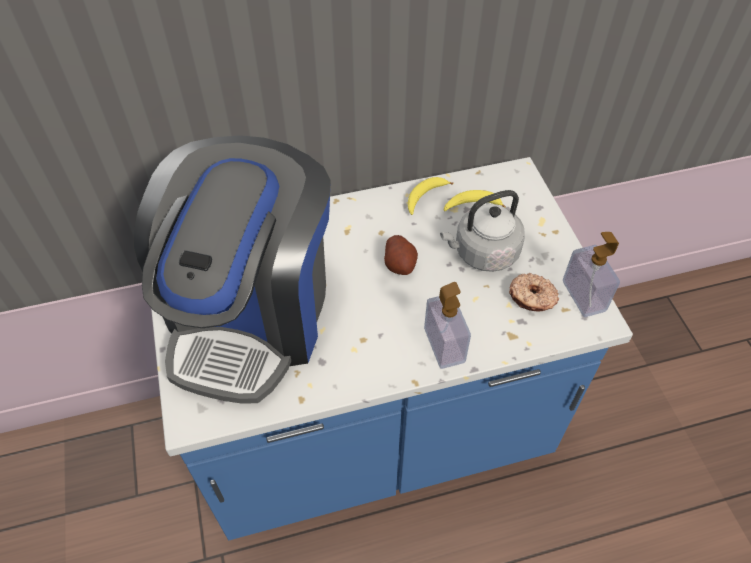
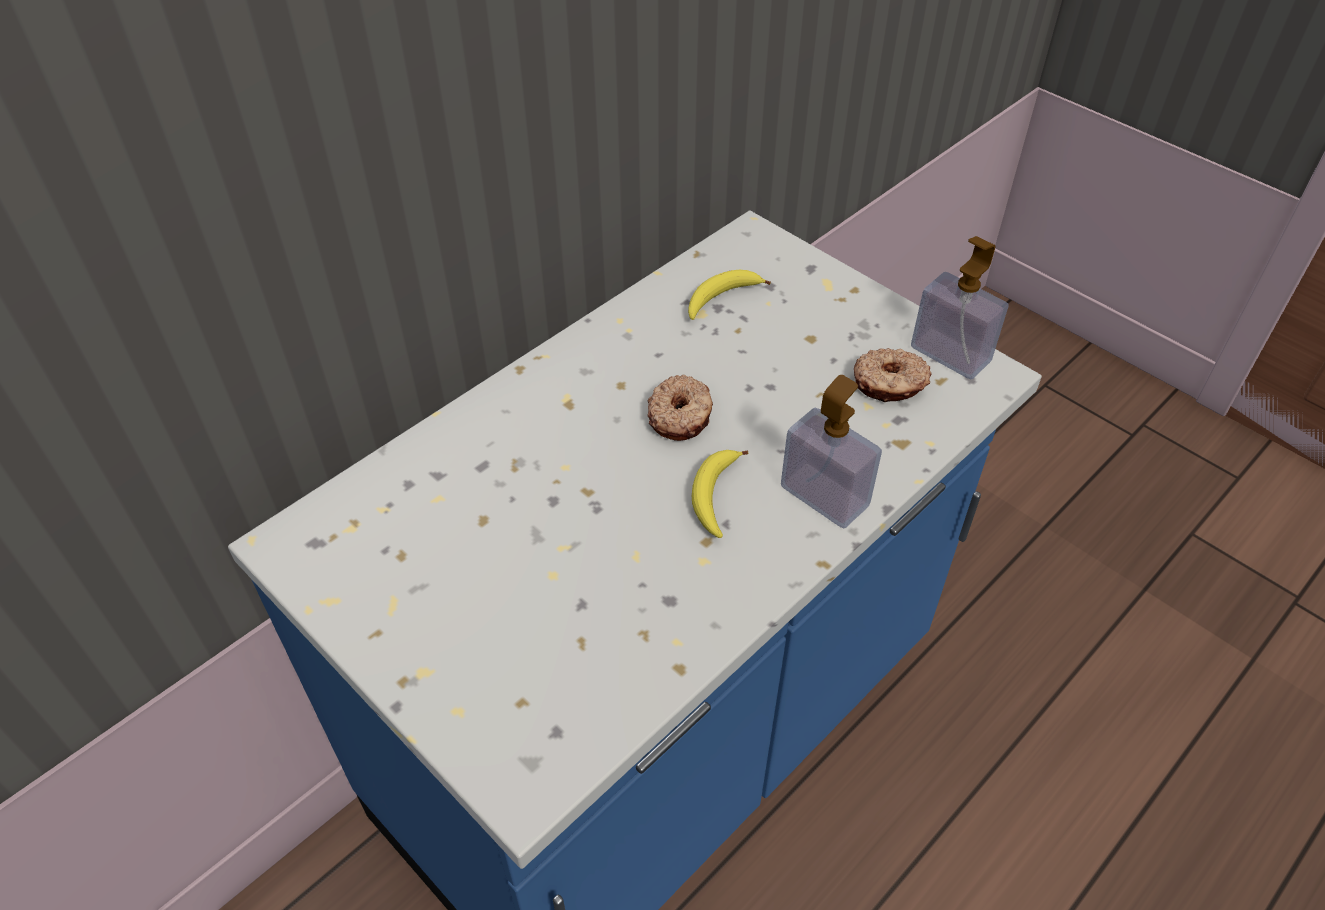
camera: 30 degrees left, 5 degrees down
(252, 314) = (510, 584): coffee machine -> none
(400, 264) = (681, 416): potato -> donut
(425, 198) = (648, 314): banana -> banana (715, 497)
(482, 253) = (783, 355): grey kettle -> none

